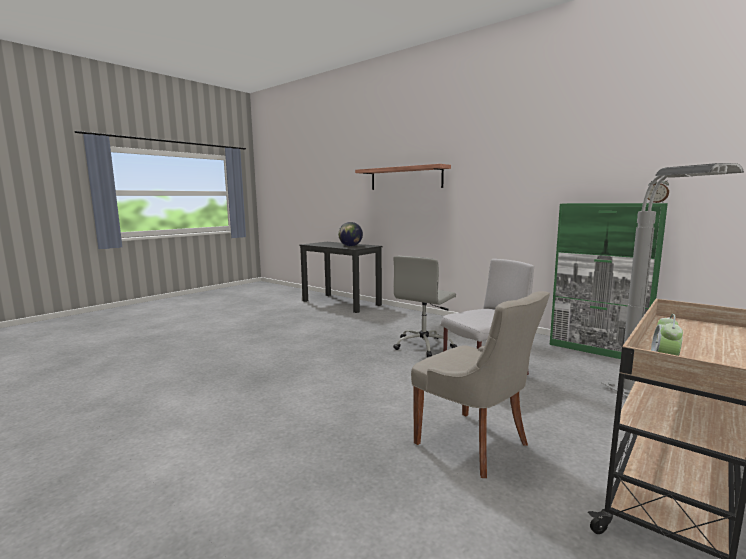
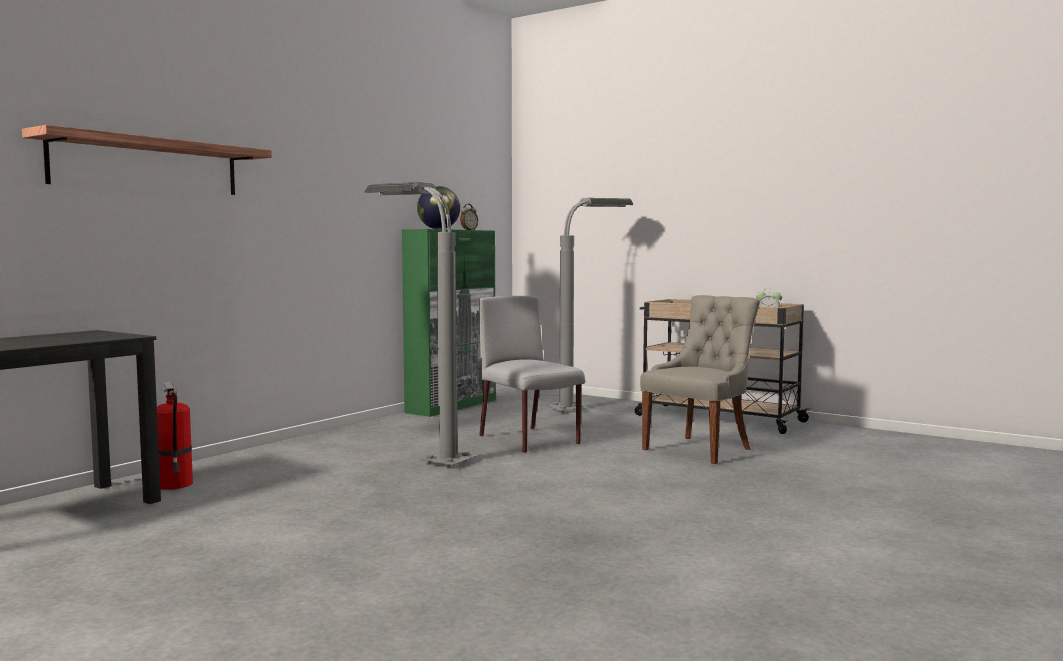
camera: 95 degrees left, 5 degrees down
(350, 246) = (67, 338): globe -> globe (439, 229)
(378, 312) = (175, 485): none -> fire extinguisher
(424, 346) = (423, 459): grey office chair -> grey floor lamp

